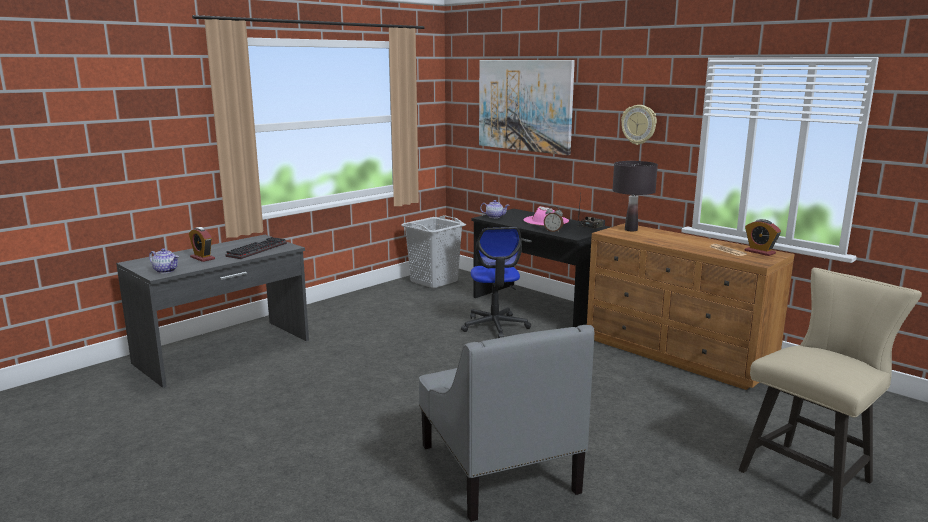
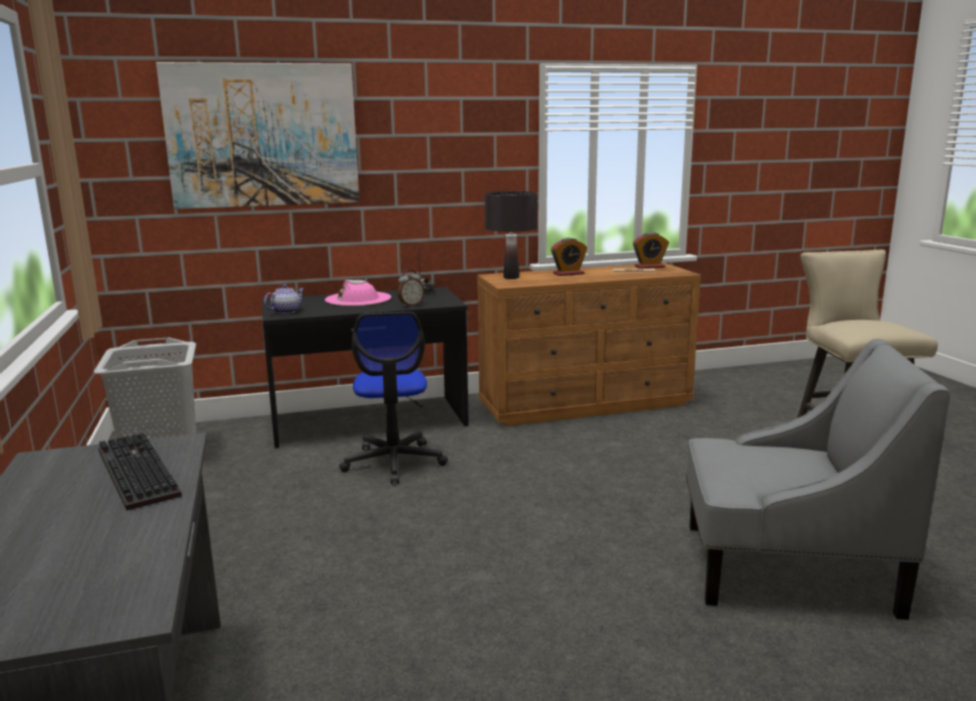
camera: 60 degrees left, 0 degrees up
(166, 271) = (114, 599): teapot -> none
(202, 258) = (83, 539): alarm clock -> alarm clock (568, 273)
(495, 326) = (394, 462): office chair -> office chair turned 60 degrees clockwise
(639, 124) = (460, 149): wall clock -> none

